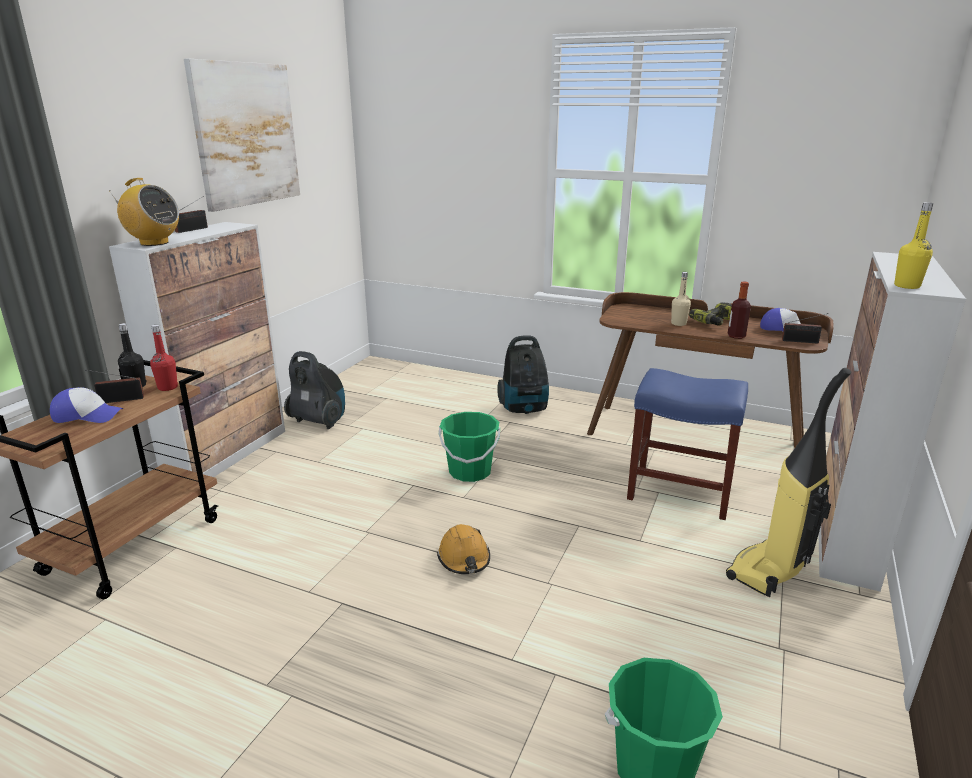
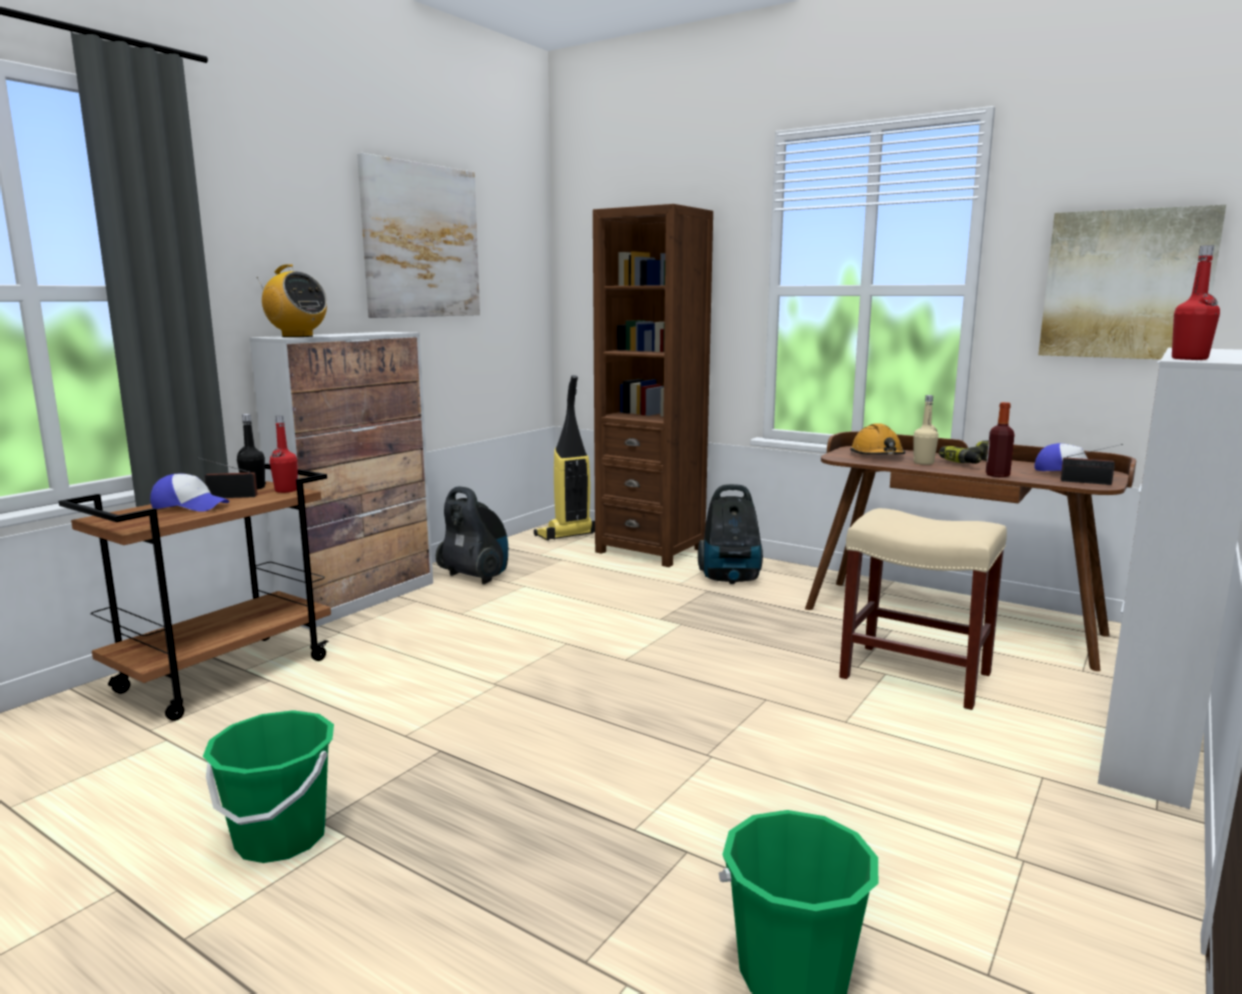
camera: 10 degrees right, 10 degrees down
(193, 229) = (347, 333): radio -> none
(454, 383) = (650, 550): none -> brown bookcase
(464, 558) = (606, 720): orange hard hat -> orange hard hat (877, 455)
(470, 472) = (641, 635): green bucket -> green bucket (280, 838)
(678, 491) = (913, 675): blue stool -> beige stool
(769, 572) = (1023, 771): vacuum cleaner -> vacuum cleaner (566, 535)
(830, 181) = (1126, 284): none -> picture
(907, 286) = (1189, 359): yellow bottle -> red bottle

